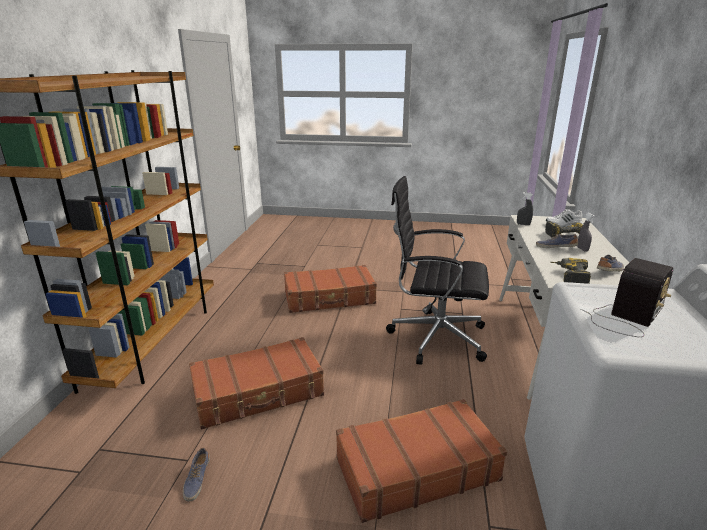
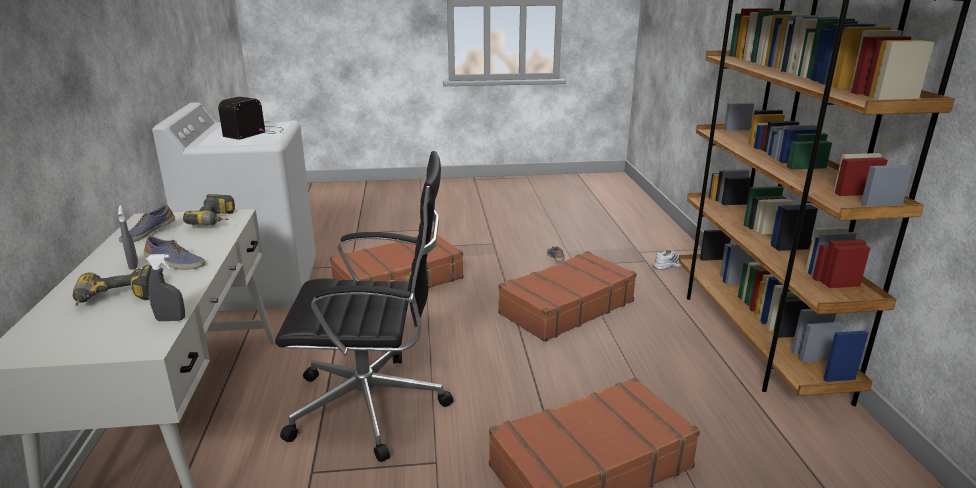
camera: 165 degrees right, 0 degrees up
(563, 225) = (74, 329): white shoe -> white shoe (670, 265)

